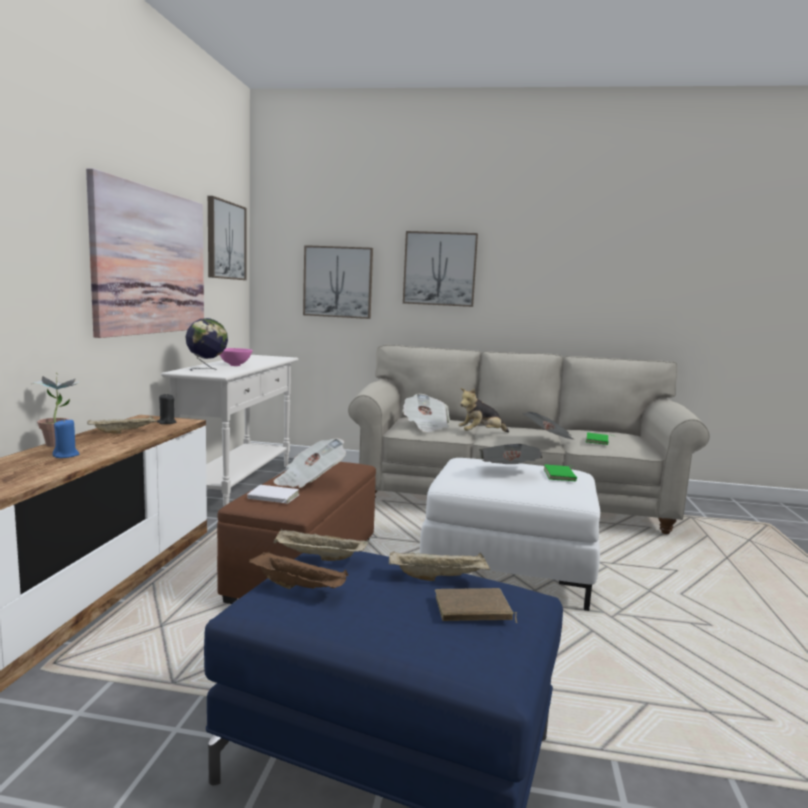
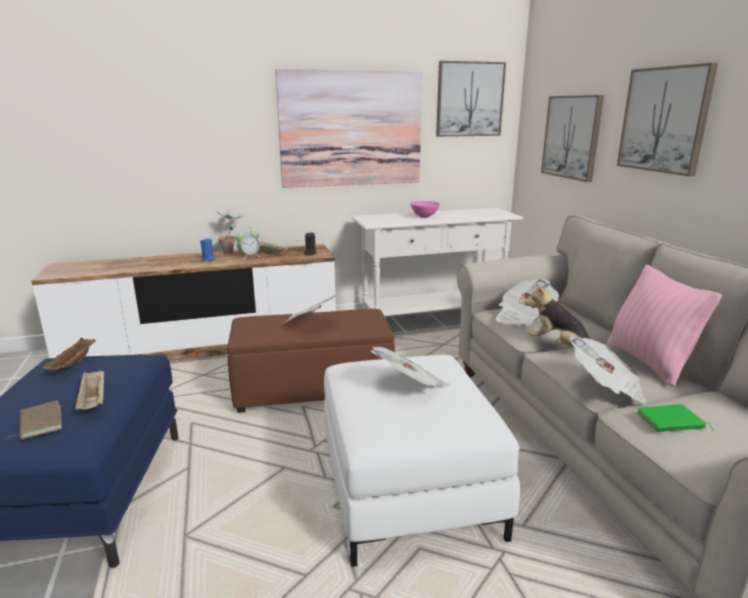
camera: 65 degrees right, 10 degrees up
(110, 440) = (249, 257): none -> alarm clock
(207, 369) = (386, 218): globe -> none
(272, 498) = (260, 323): white book -> none
(318, 557) = (121, 358): beige tray -> none
(520, 428) = (648, 362): none -> pink pillow
(561, 475) = (439, 417): green book -> none

